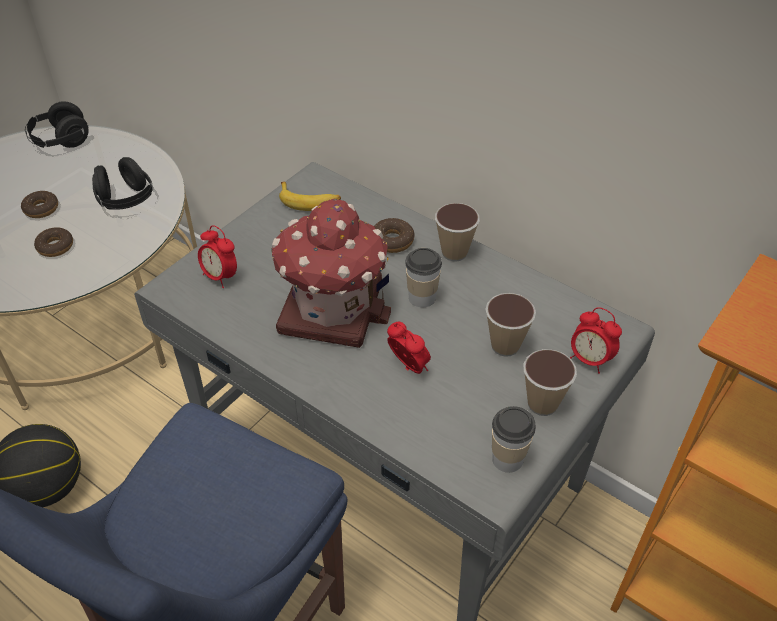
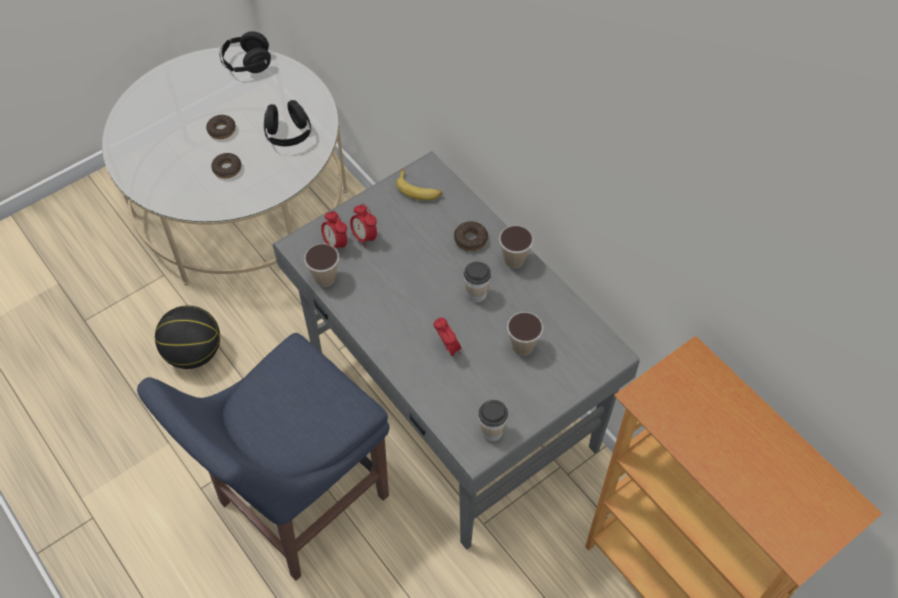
camera: 15 degrees right, 10 degrees up
(333, 307) = (409, 287): toy house -> none
(542, 404) = (531, 397): cup -> cup (325, 278)
(589, 360) = (579, 372): alarm clock -> alarm clock (364, 237)

